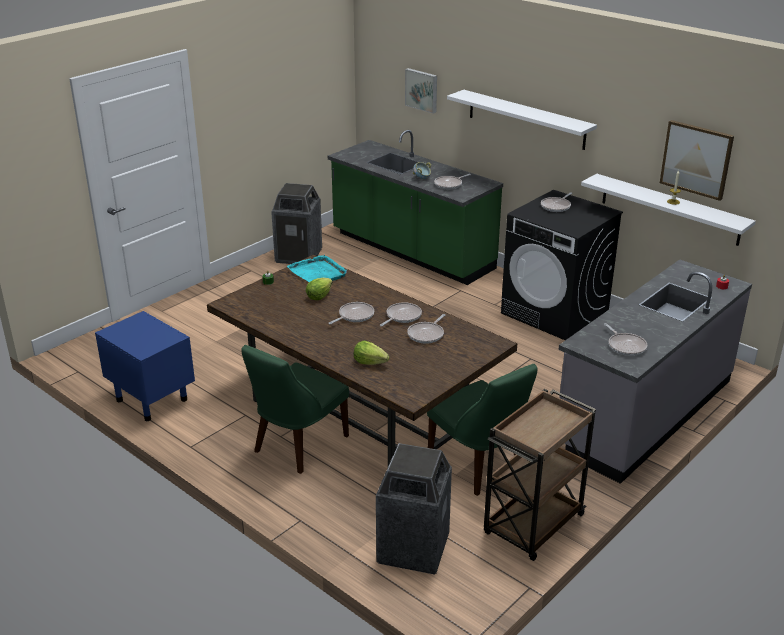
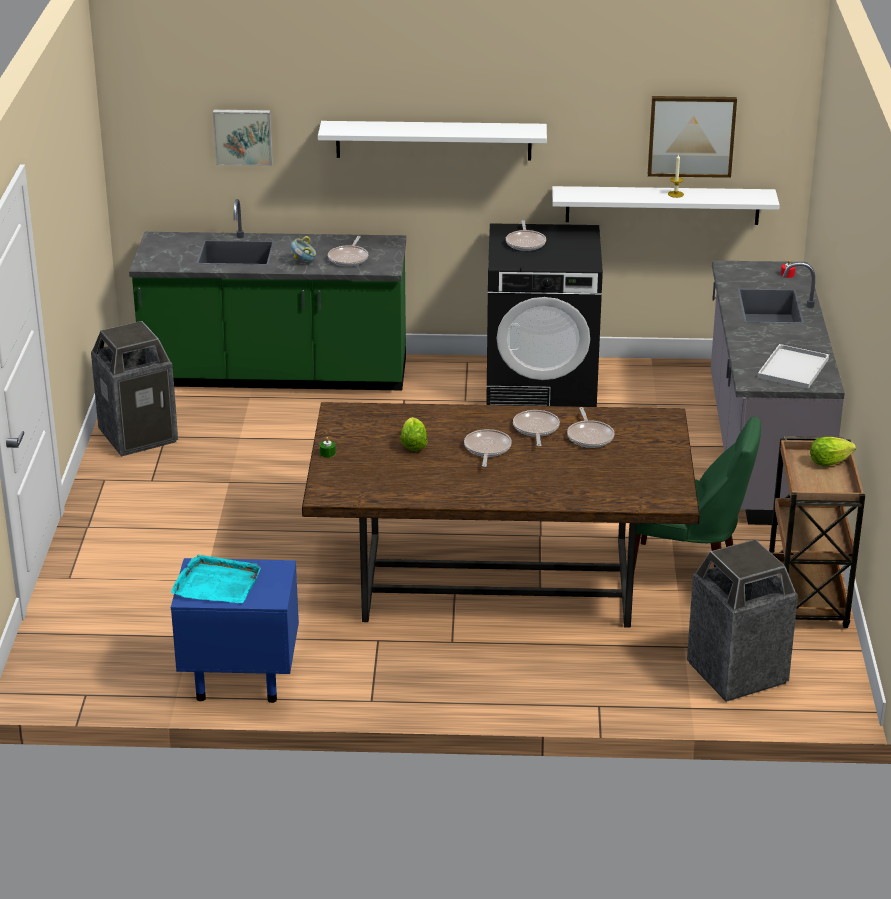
camera: 40 degrees left, 0 degrees up
(298, 445) = (485, 641): green chair -> none
(318, 272) = (365, 420): turquoise tray -> turquoise tray (217, 583)
(369, 362) = (582, 487): lettuce -> lettuce (829, 462)
(625, 346) = (793, 367): frying pan -> white tray

